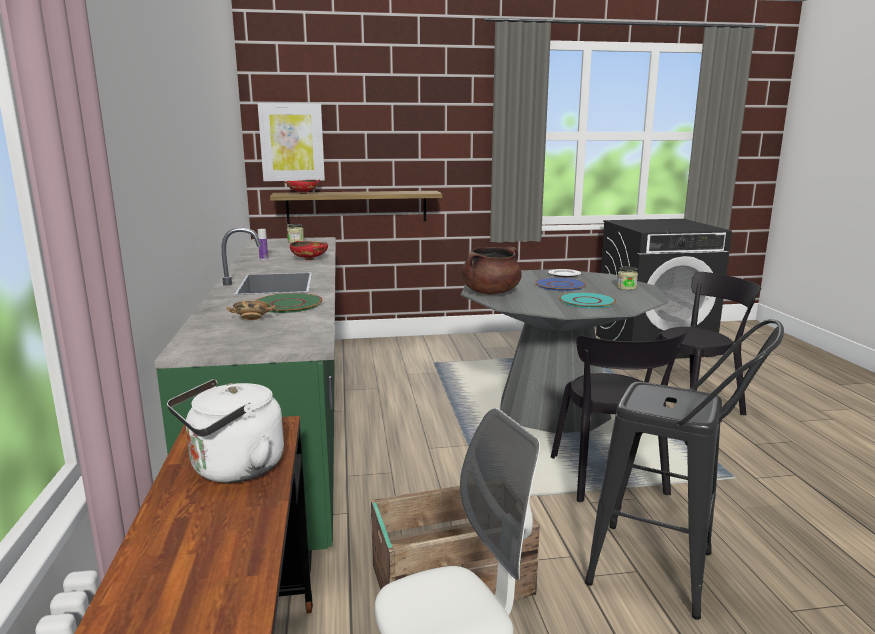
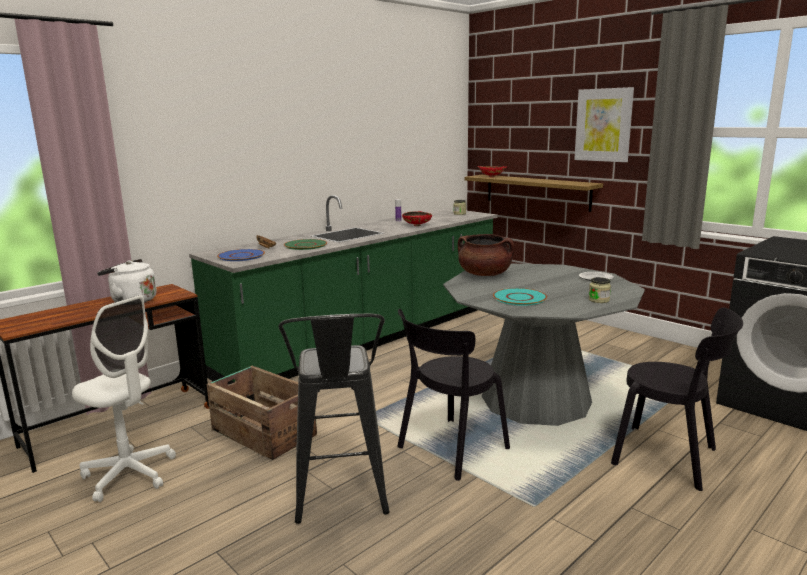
camera: 55 degrees right, 0 degrees up
(292, 142) = (496, 135): picture -> picture (603, 125)
(560, 285) = (554, 283): blue plate -> blue plate (241, 256)

